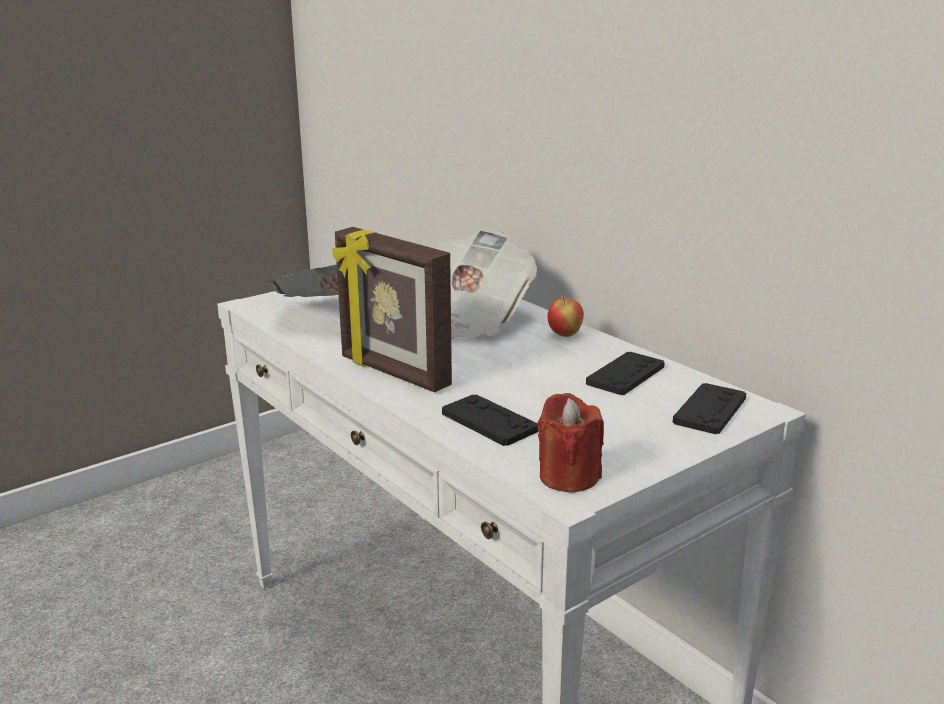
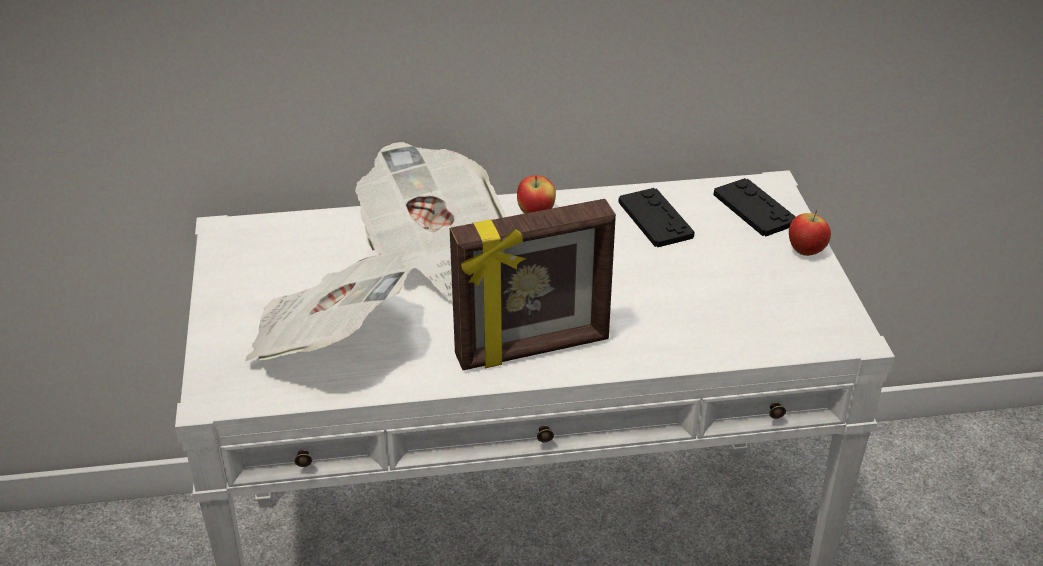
camera: 60 degrees left, 15 degrees up
(489, 422) = (691, 329): black game controller -> none
(568, 477) = (820, 325): red candle -> none
(678, 447) = (806, 251): none -> apple

